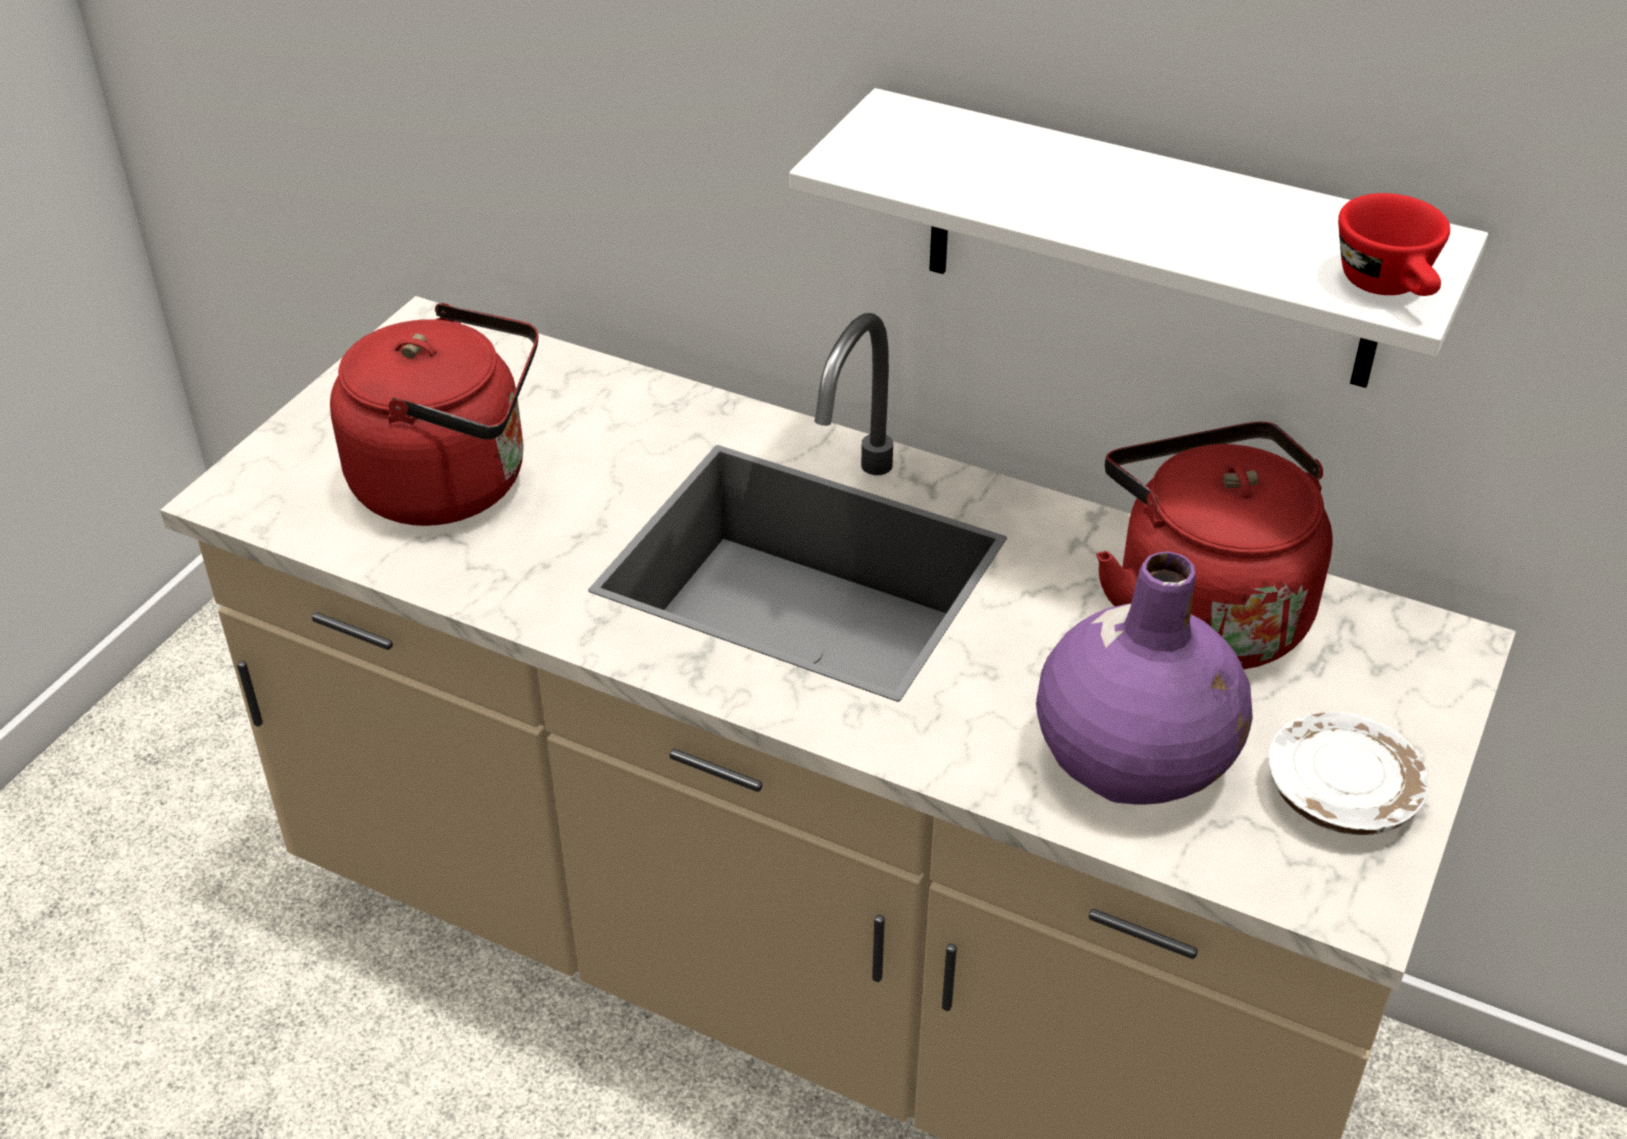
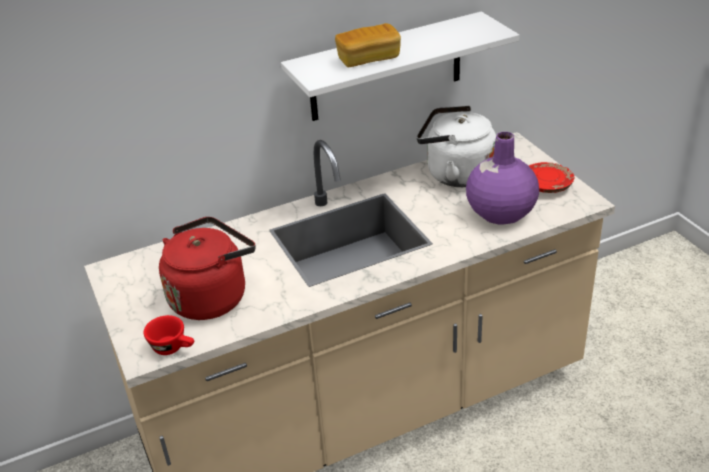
camera: 50 degrees left, 5 degrees down
(1016, 182) = (368, 59): none -> bread
(1203, 610) = (455, 174): red kettle -> white kettle
(1341, 793) = (546, 185): white plate -> red plate
(1390, 288) = (490, 31): red cup -> red cup (173, 348)

